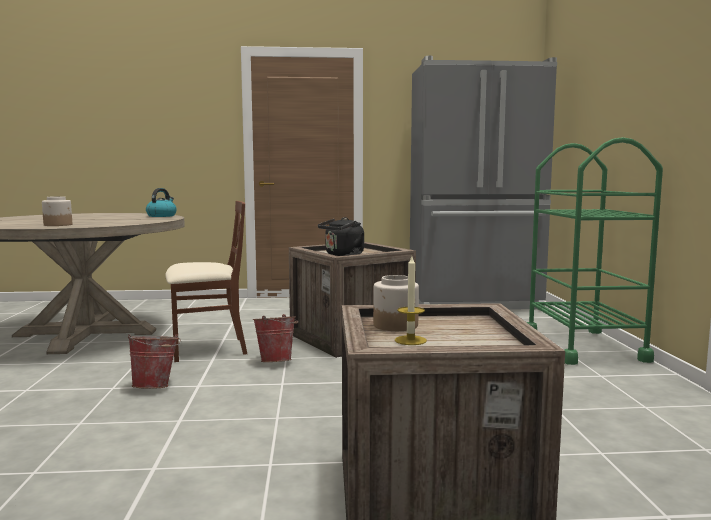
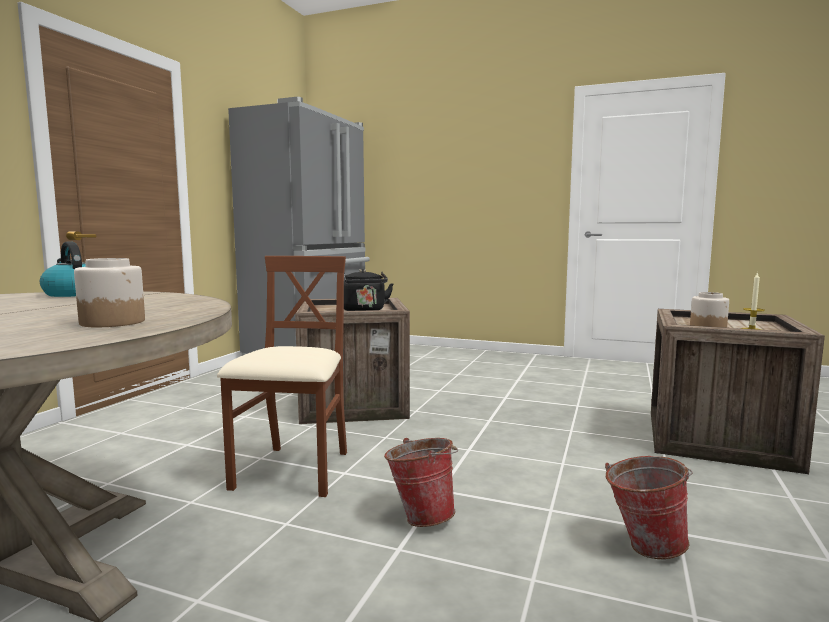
camera: 65 degrees left, 0 degrees up
(276, 361) = (392, 442): bucket -> bucket (643, 545)
(583, 346) = (466, 355): green cart -> none

